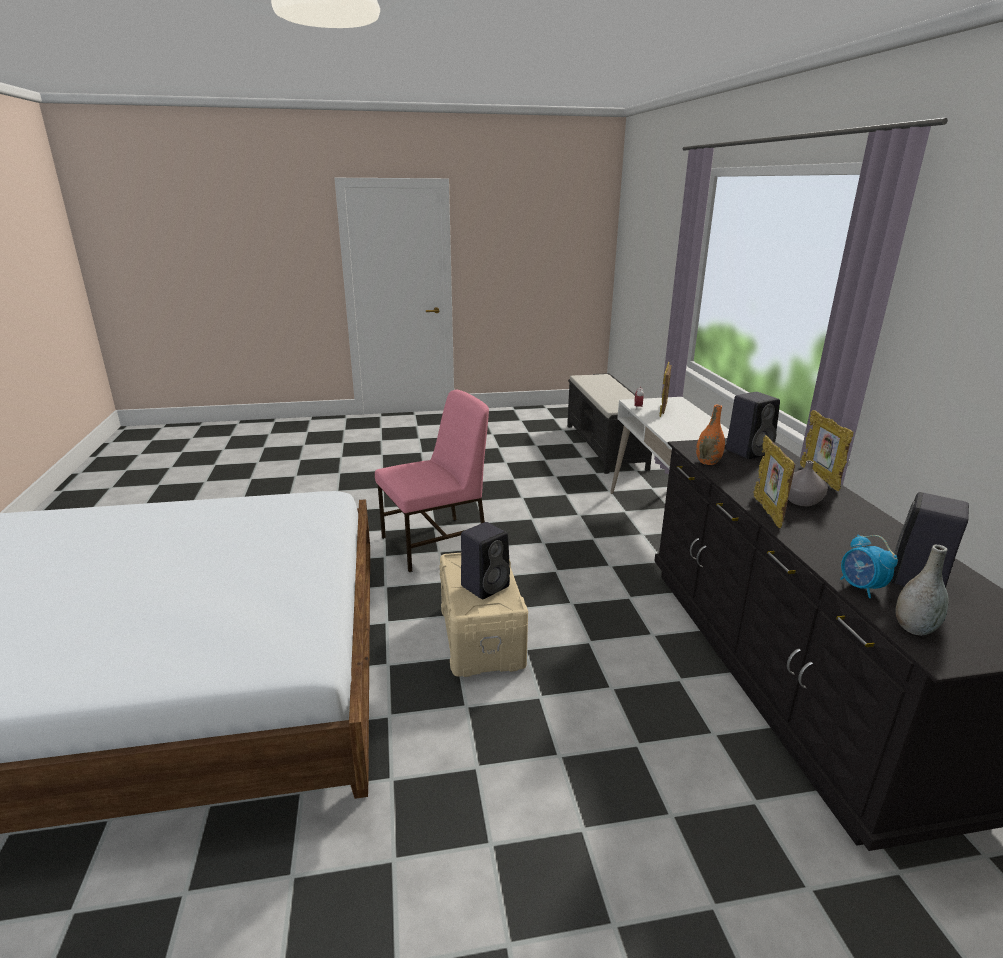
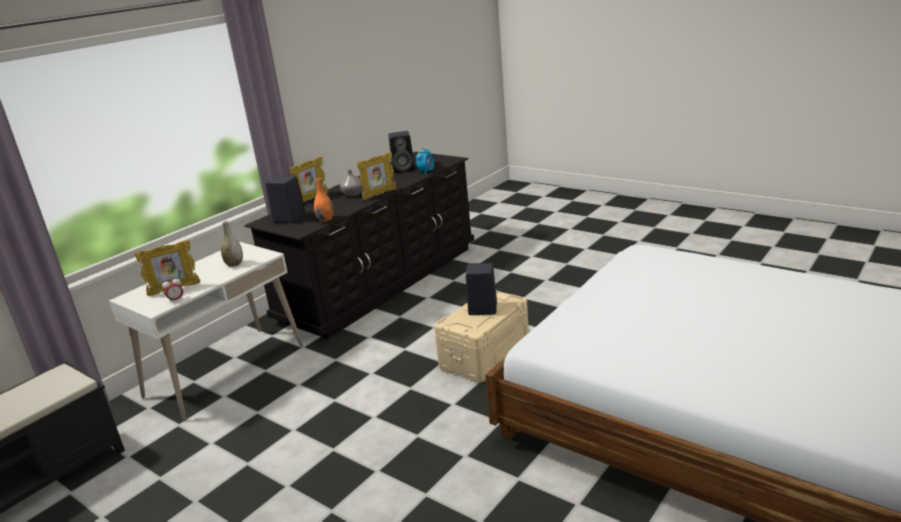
camera: 130 degrees left, 0 degrees up
(436, 543) = (406, 446): pink chair -> none
(914, 628) = (443, 163): grey vase -> grey vase (234, 264)

